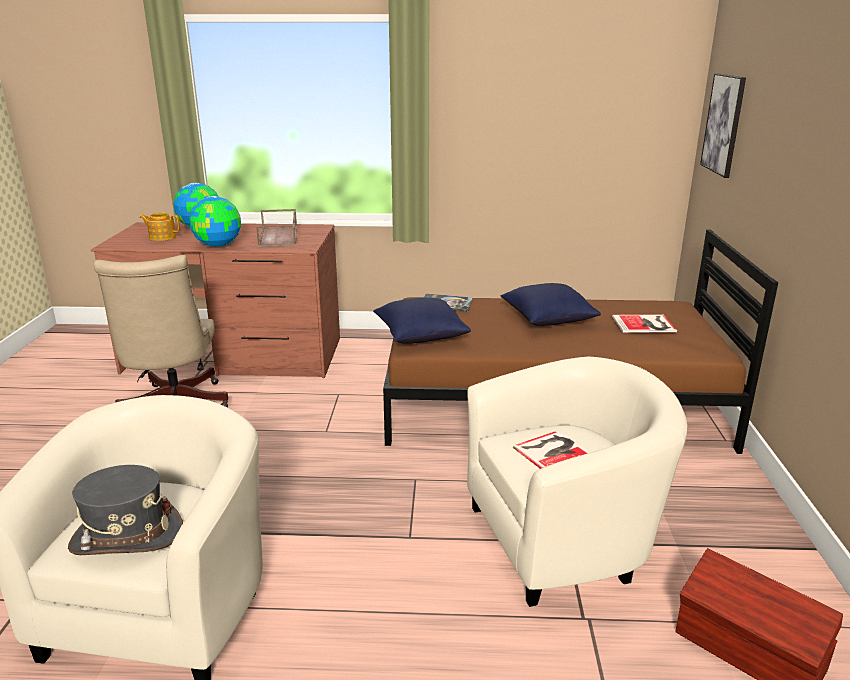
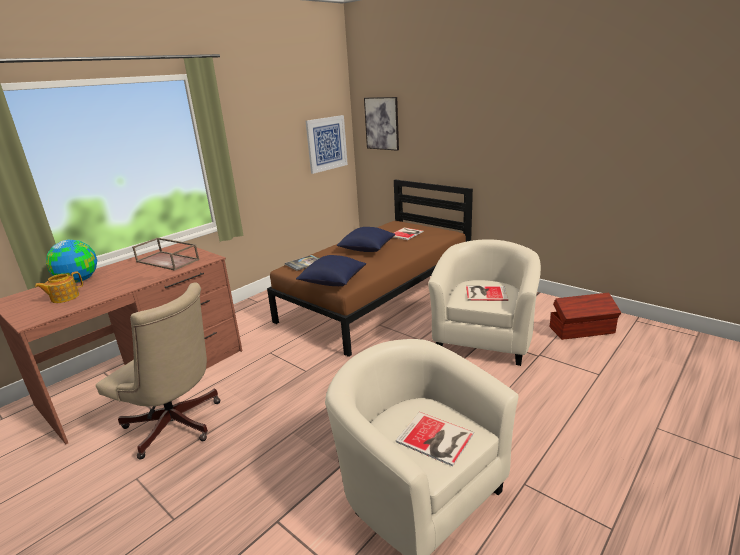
camera: 50 degrees left, 0 degrees up
(127, 537) = (436, 439): grey hat -> book
(218, 245) = (139, 281): globe -> none
(629, 143) = (326, 143): none -> picture

